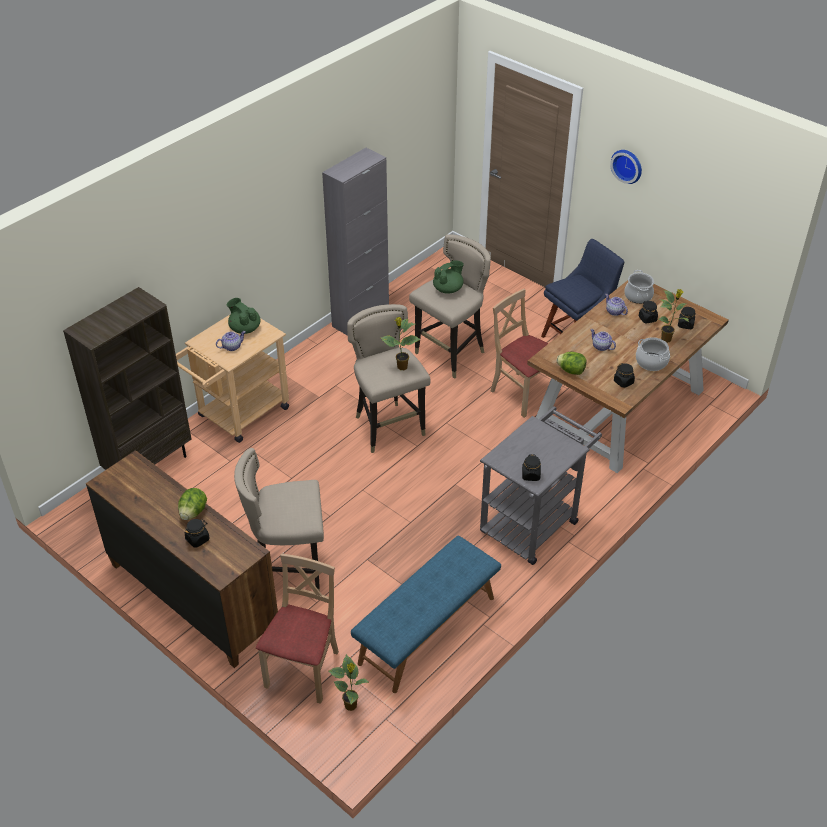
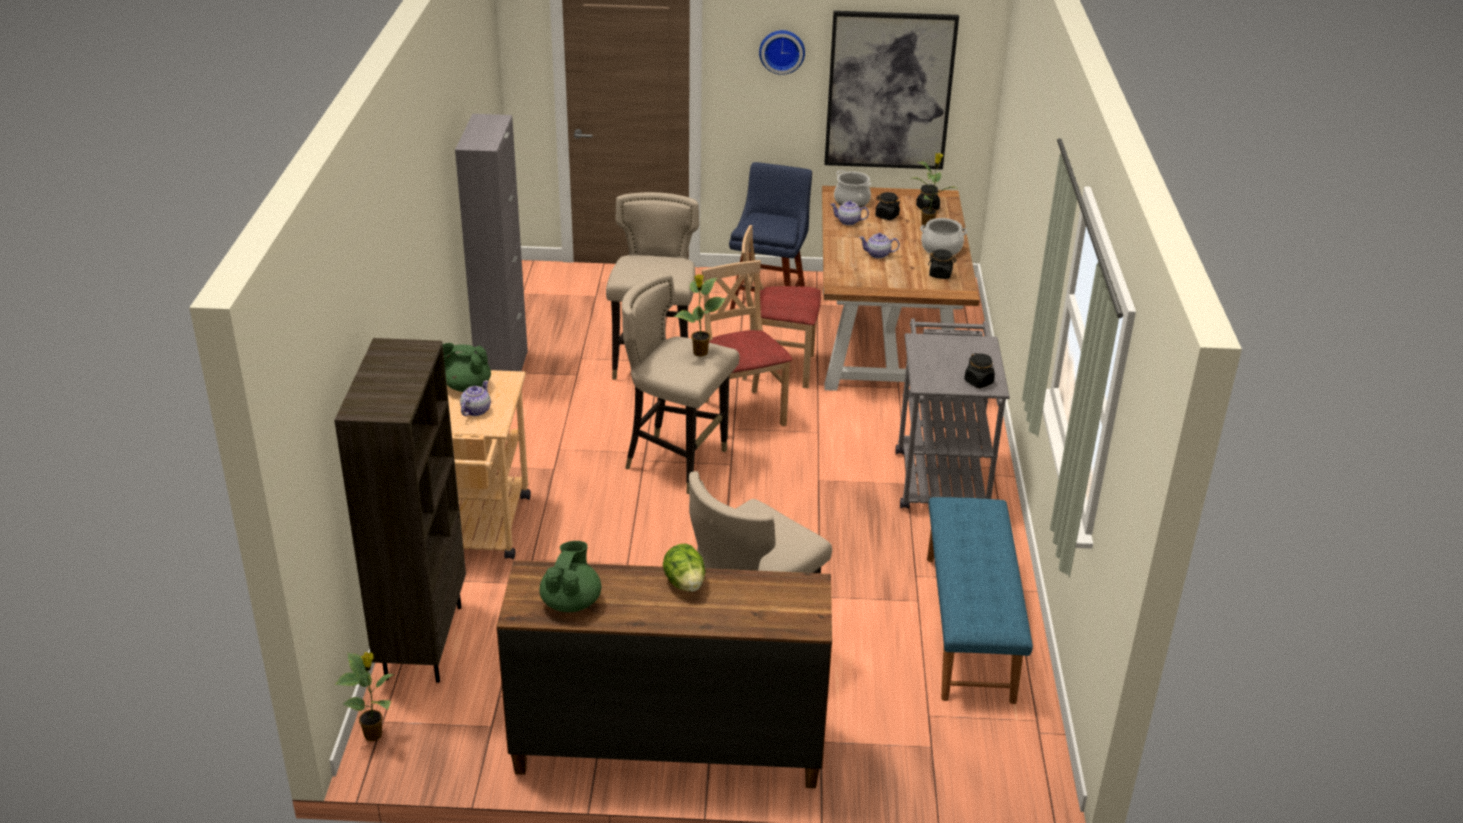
camera: 40 degrees left, 10 degrees down
(198, 539) = (731, 606): black jar -> none
(304, 670) = (895, 741): beige chair -> beige chair (742, 413)
(351, 706) = (990, 743): potted plant -> potted plant (374, 735)
(448, 289) = (649, 265): green teapot -> green teapot (571, 602)
(571, 371) = (879, 285): lettuce -> none
(698, 224) = (889, 91): none -> picture

